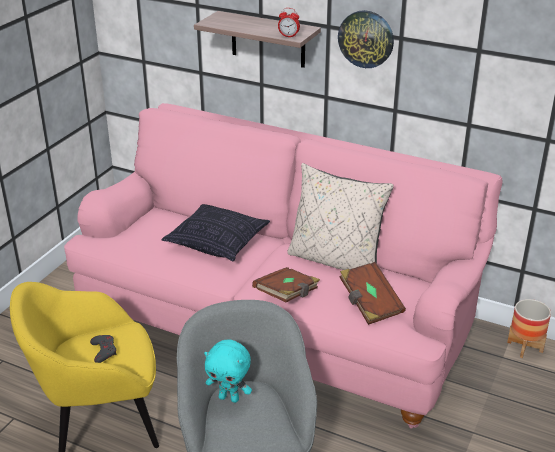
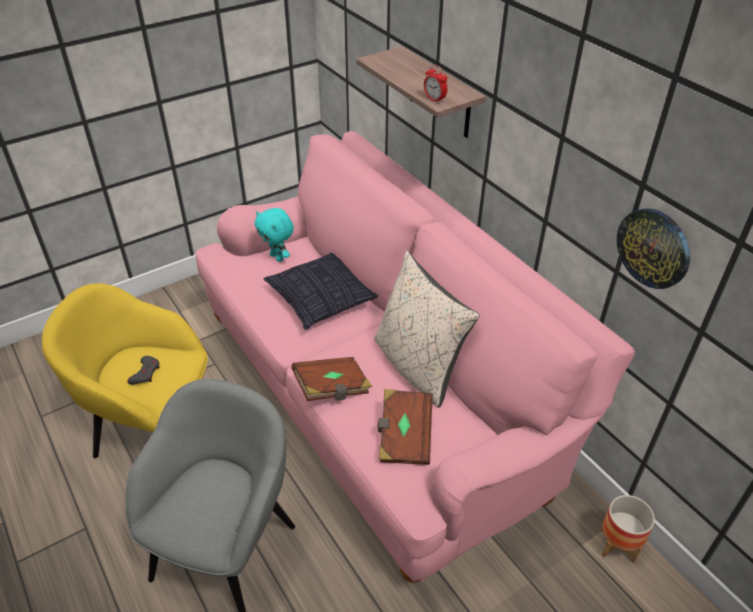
camera: 30 degrees right, 10 degrees up
(229, 398) = (201, 477): turquoise plush toy -> turquoise plush toy (278, 257)
(366, 39) = (526, 125): wall clock -> wall clock (653, 248)

